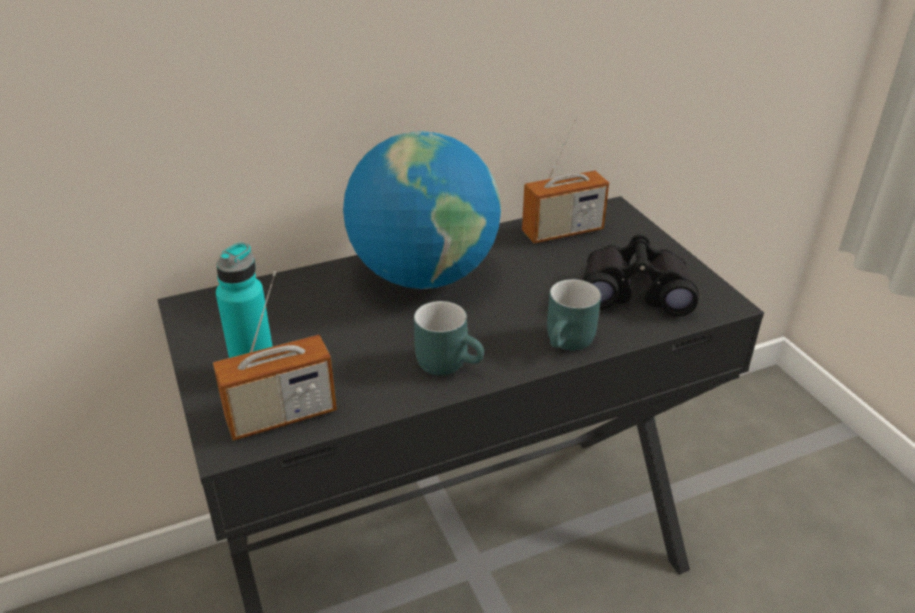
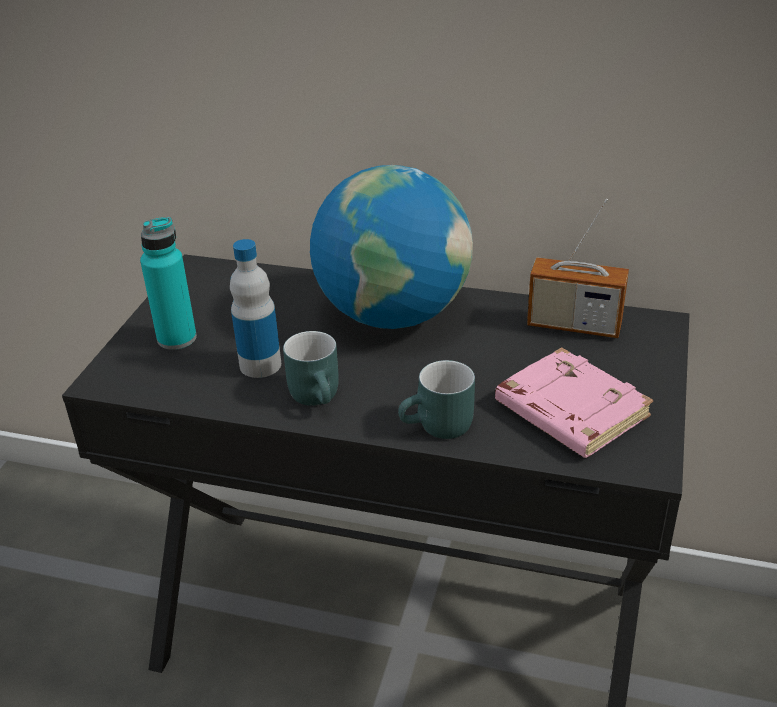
camera: 40 degrees right, 0 degrees up
(281, 416) = (156, 378): radio -> none
(365, 361) = (260, 365): none -> bottle
(635, 291) = (568, 411): black binoculars -> pink book

